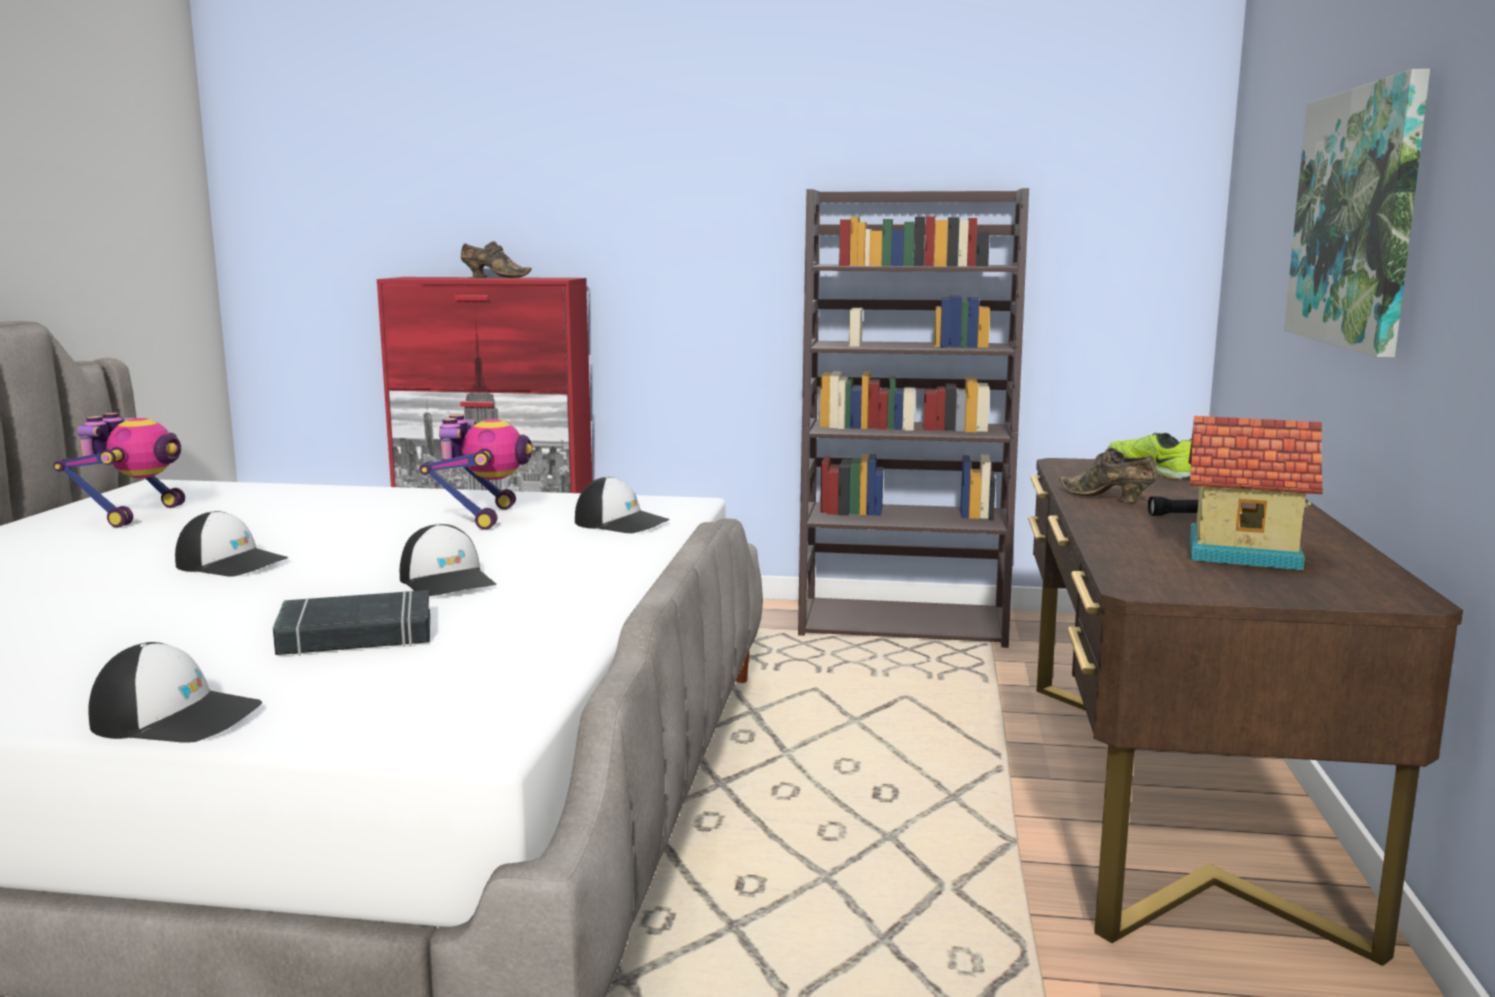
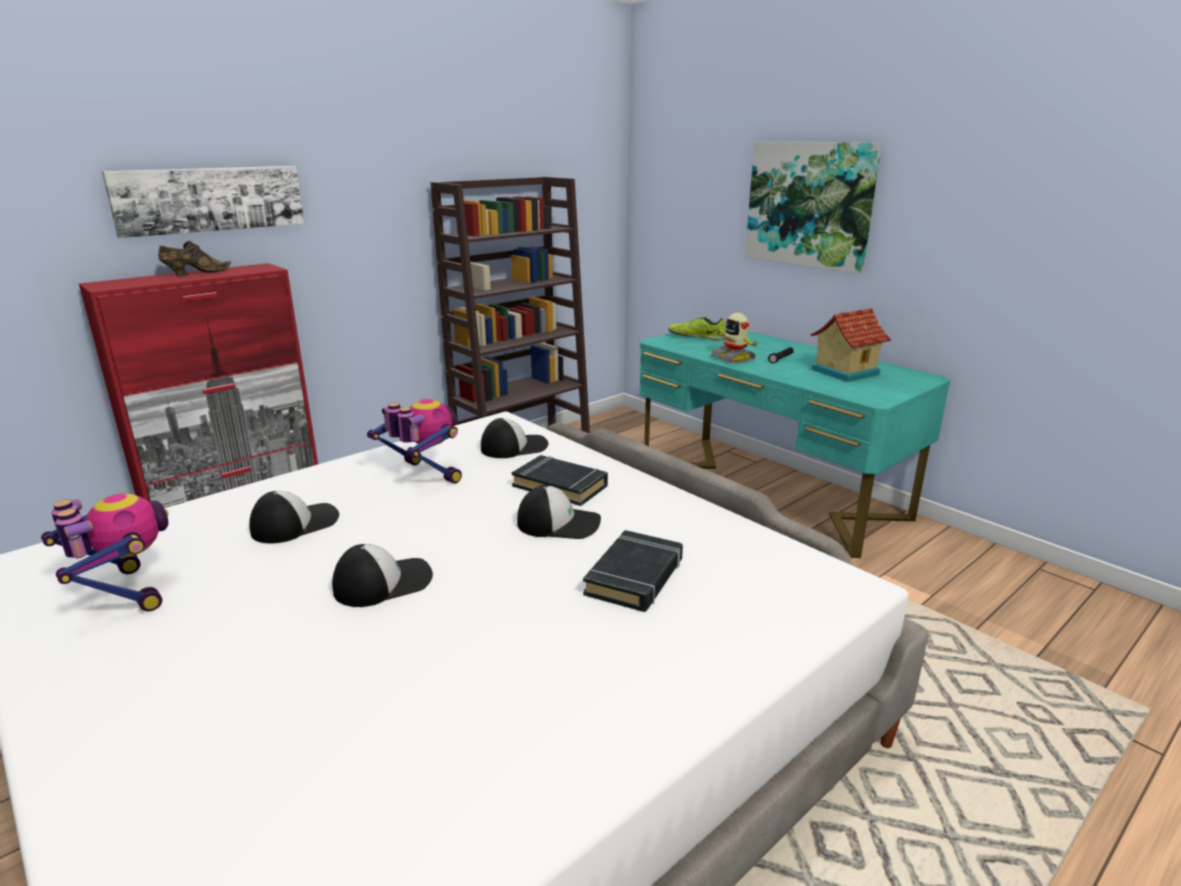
camera: 50 degrees left, 10 degrees up
(177, 717) = (732, 670): cap -> cap (295, 524)
(538, 201) = (210, 199): none -> picture
(548, 560) = (560, 486): none -> black book
(1108, 498) = (733, 358): brown shoe -> toy robot
(1173, 795) = (768, 490): brown desk -> turquoise desk

